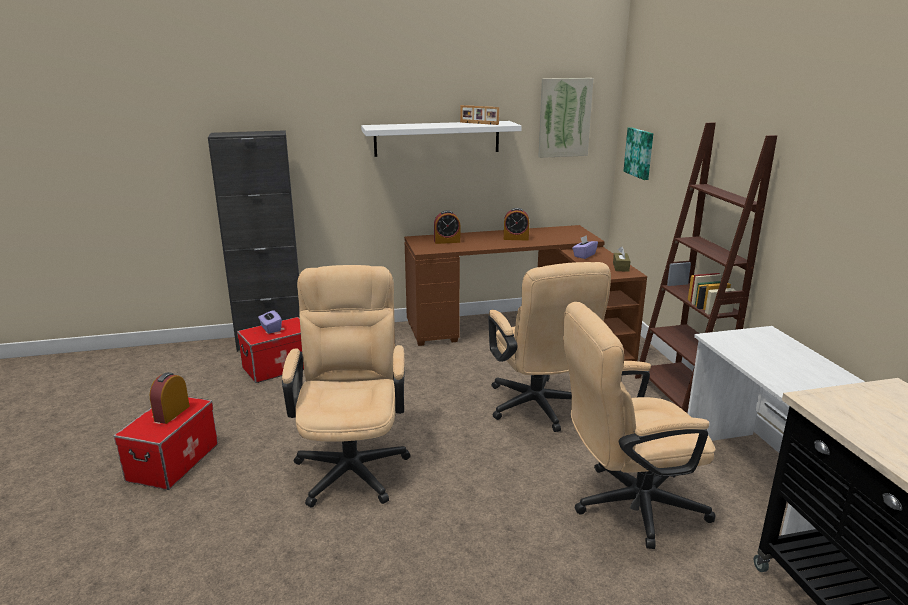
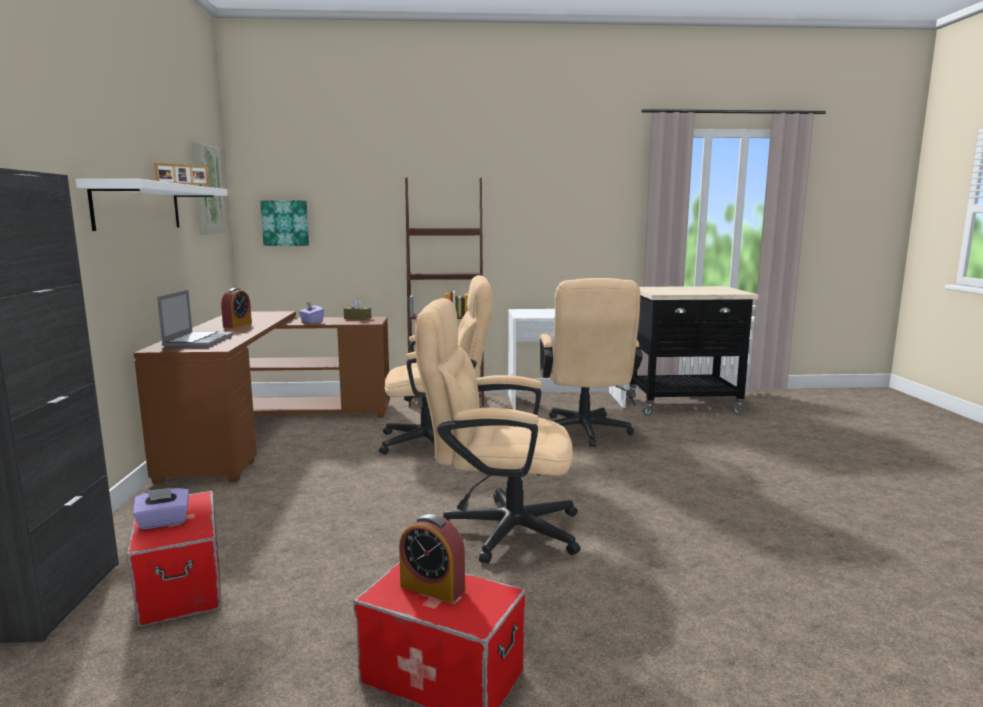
camera: 80 degrees left, 10 degrees down
(447, 241) = (198, 341): alarm clock -> laptop

